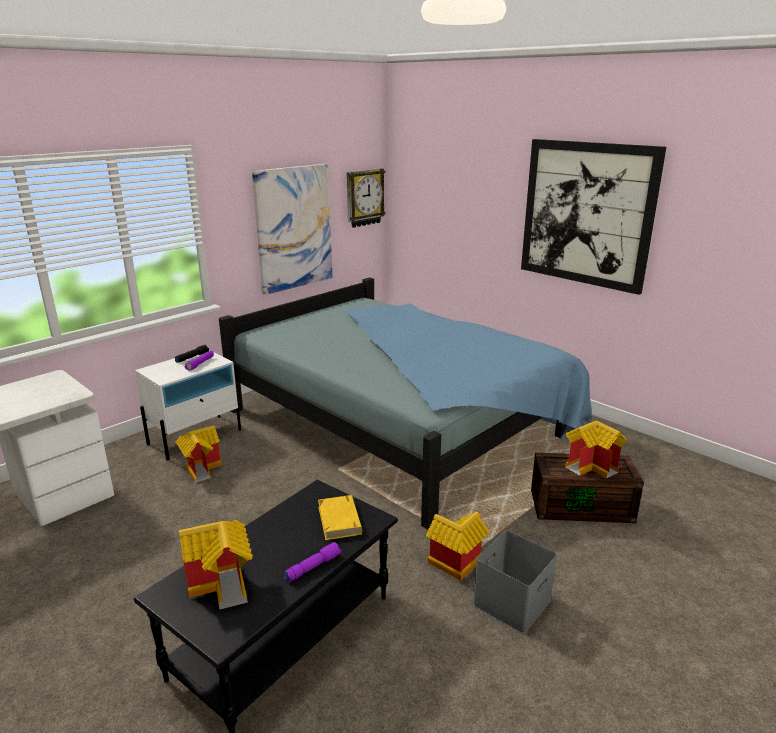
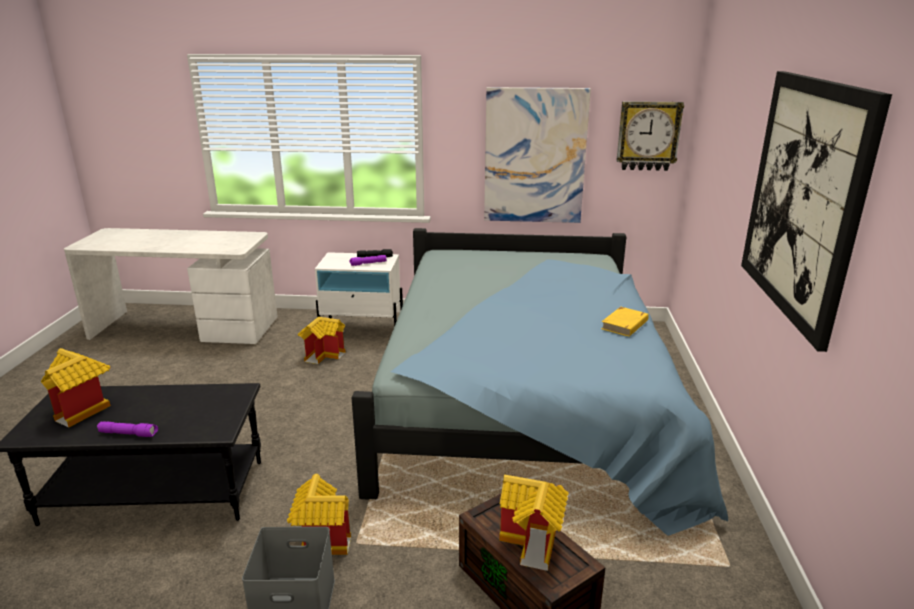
camera: 50 degrees right, 0 degrees up
(340, 520) = (204, 417): yellow book -> yellow book (625, 325)

